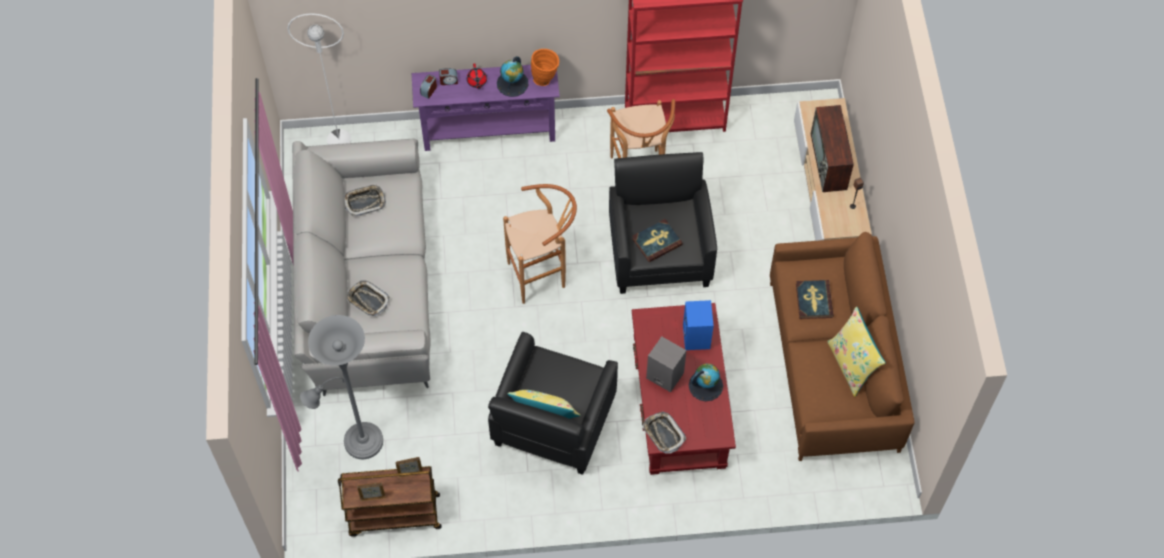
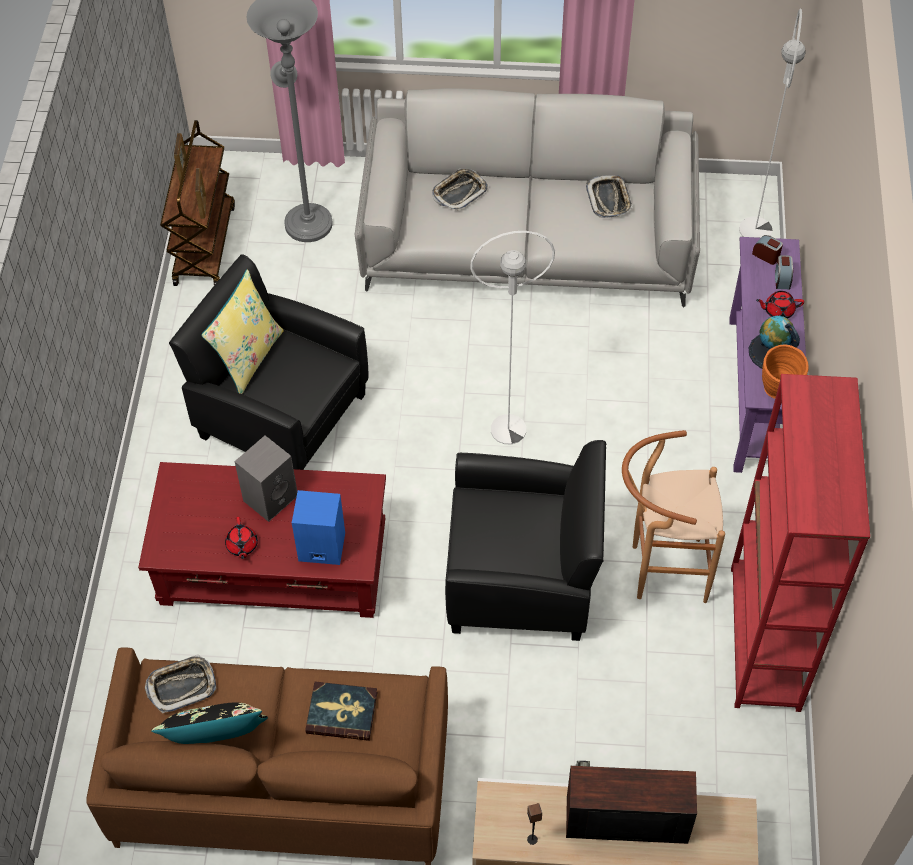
camera: 100 degrees right, 5 degrees down
(542, 275) = (508, 429): brown stool -> white floor lamp
(656, 241) = (493, 523): book -> none
(663, 434) = (183, 483): tray -> tray (182, 686)
(705, 385) = (242, 545): globe -> red teapot
(851, 365) = (217, 743): yellow pillow -> black pillow

